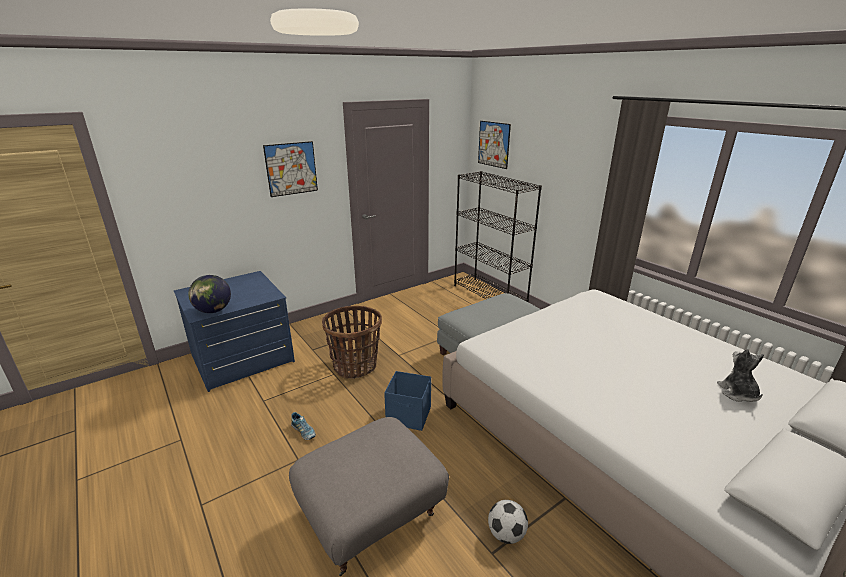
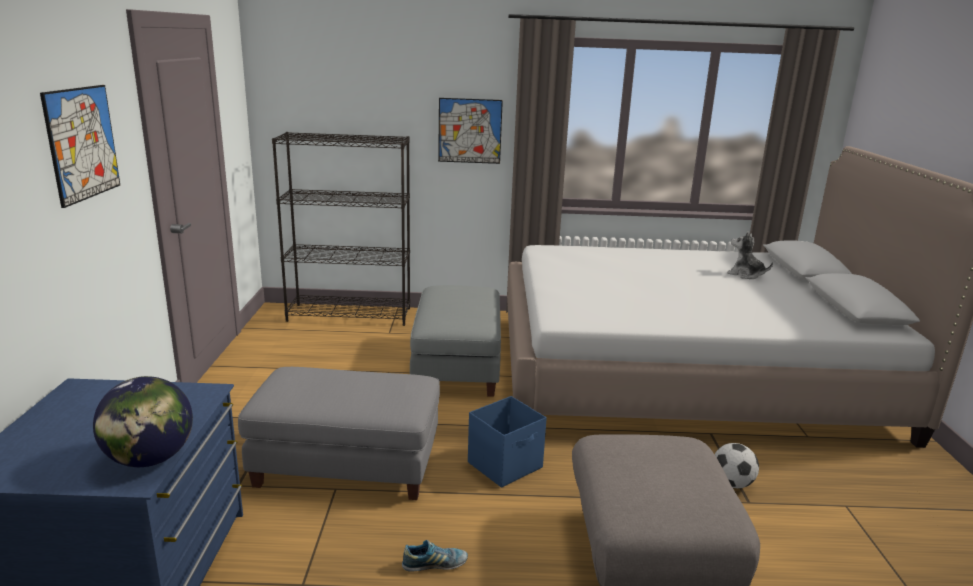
camera: 55 degrees left, 5 degrees down
(355, 366) = (346, 464): basket -> grey ottoman
(493, 144) = (305, 88): picture -> picture (470, 131)

